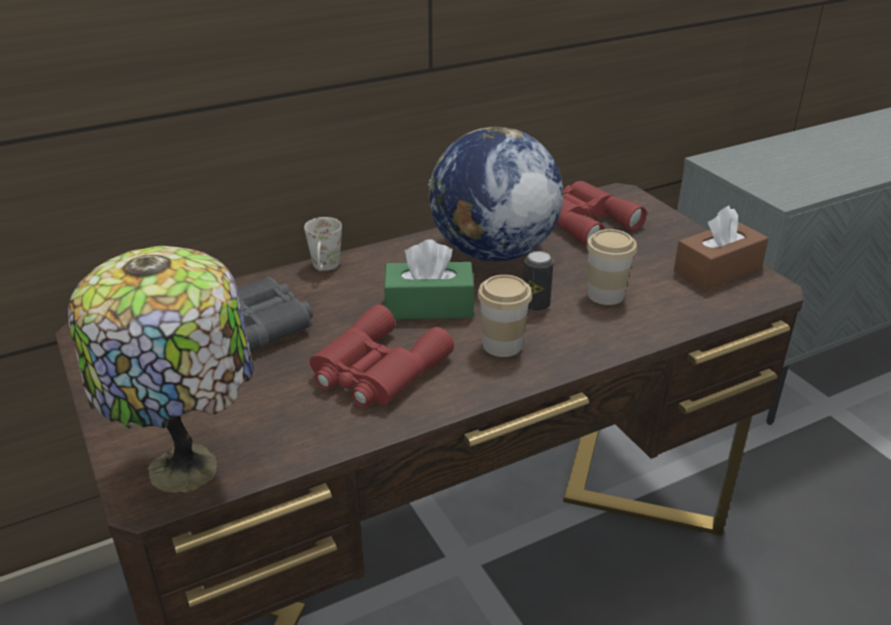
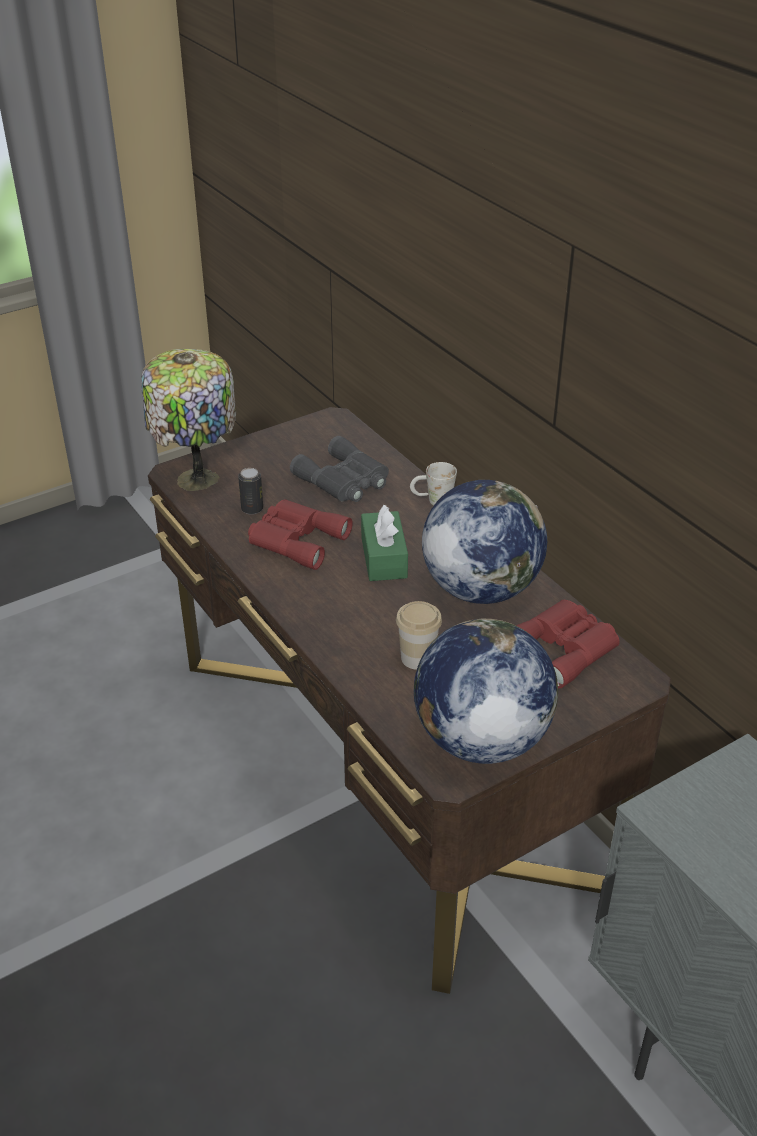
camera: 85 degrees right, 5 degrees up
(502, 345) = (332, 598): cup -> none
(535, 305) = (394, 615): can -> can (252, 509)
(717, 270) = (480, 740): brown tissue box -> globe

